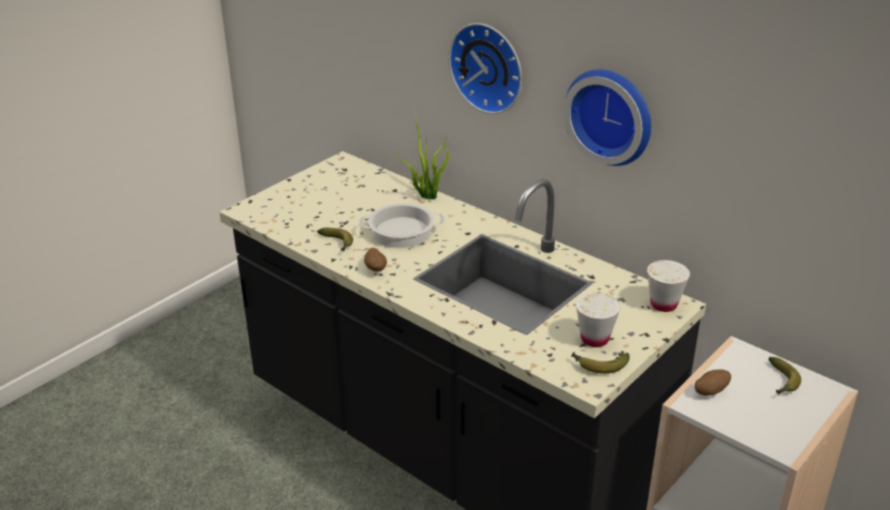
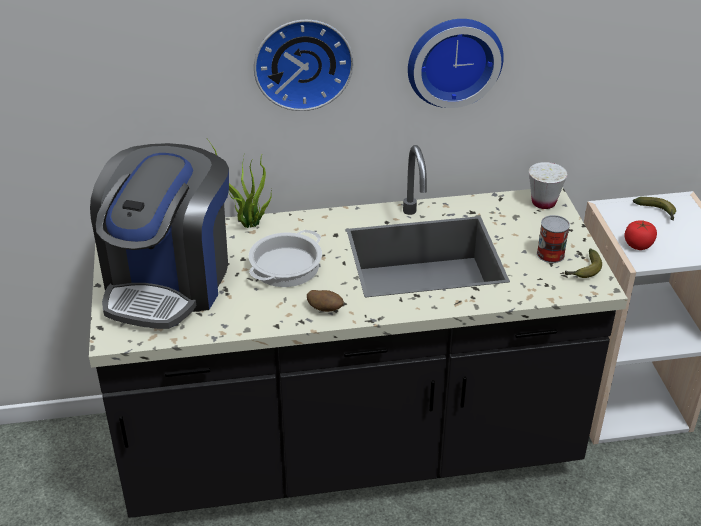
camera: 50 degrees left, 5 degrees up
(325, 199) = (169, 281): none -> coffee machine
(338, 243) = (255, 310): banana -> none
(594, 339) = (550, 254): white cup -> can
(710, 392) = (638, 245): potato -> tomato

